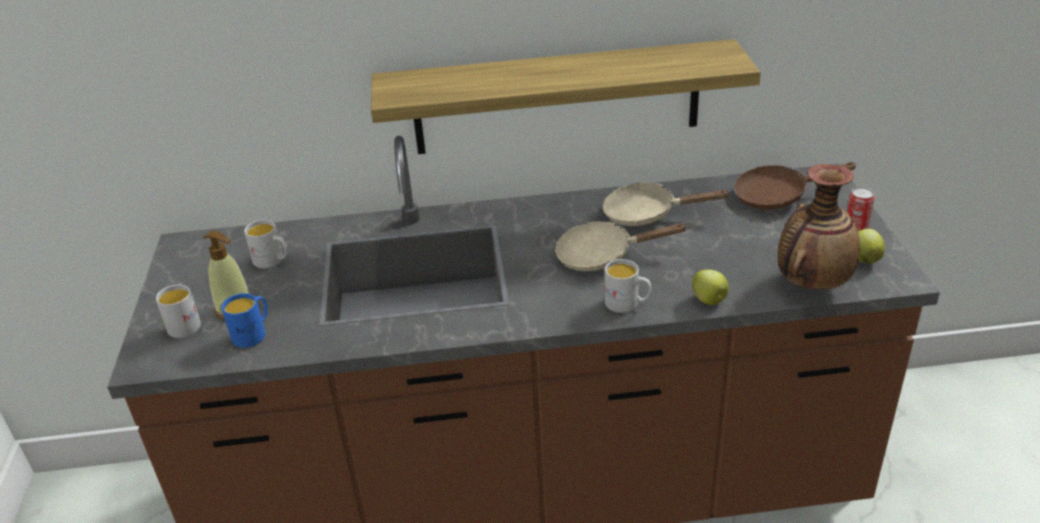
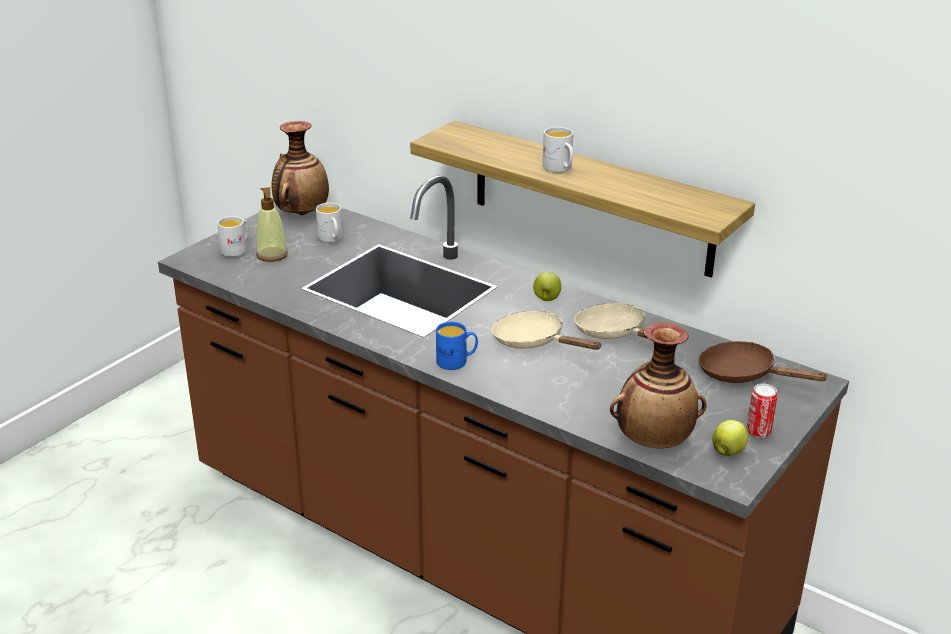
camera: 40 degrees right, 5 degrees down
(199, 252) = (301, 213): none -> vase
(253, 333) = (261, 273): blue mug -> blue mug (457, 361)
(627, 304) = (497, 379): white mug -> white mug (560, 169)
(709, 301) = (556, 409): apple -> apple (546, 298)

